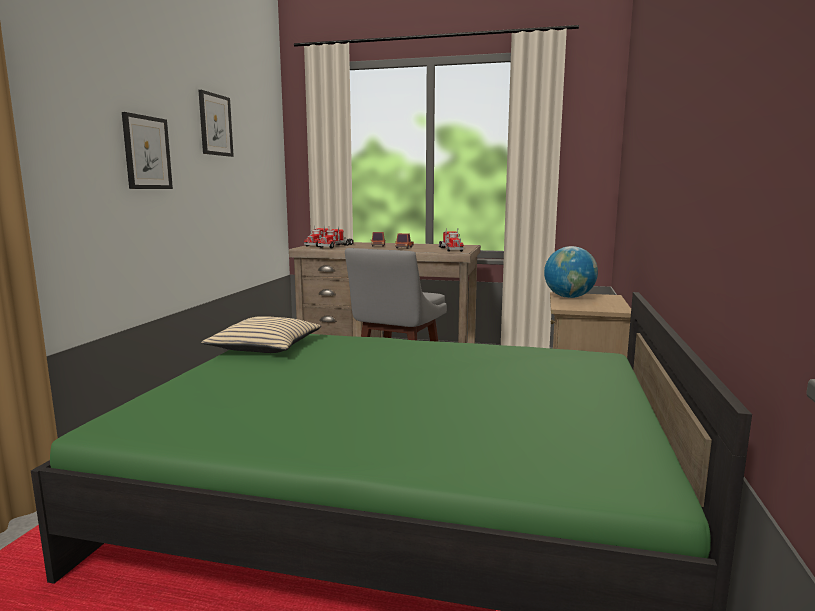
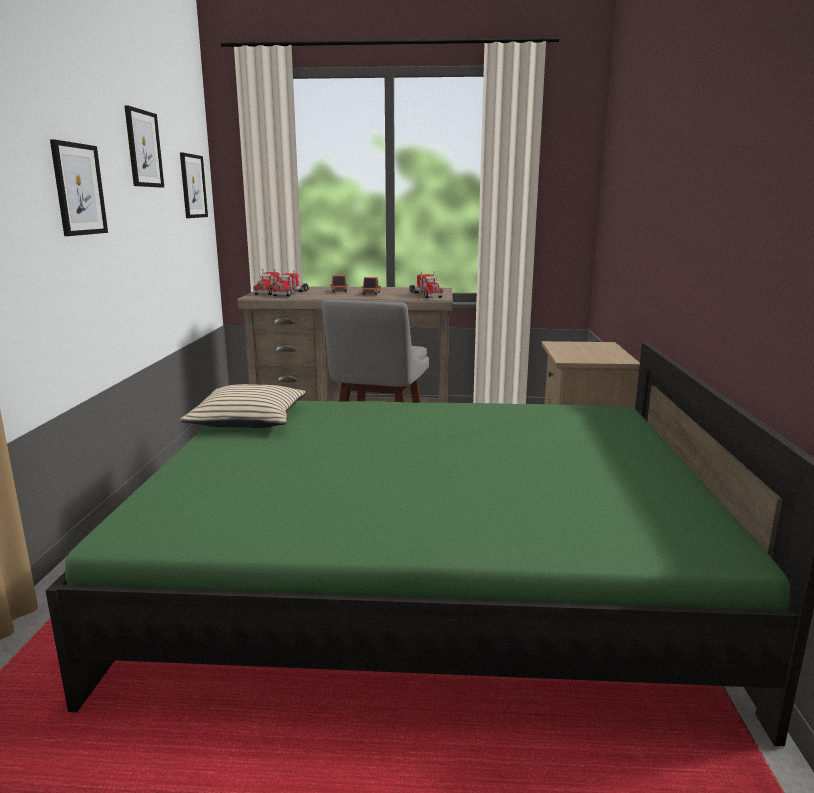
camera: 10 degrees left, 5 degrees up
(264, 157) = (193, 186): none -> picture
(569, 297) = (565, 347): globe -> none

